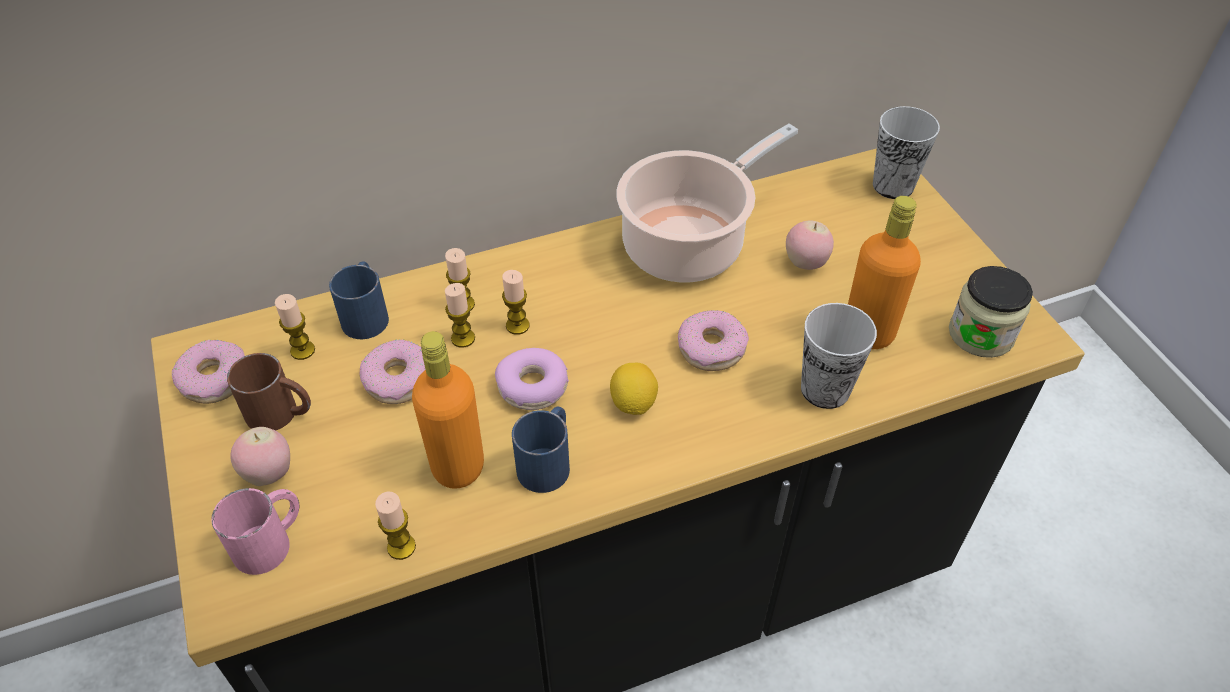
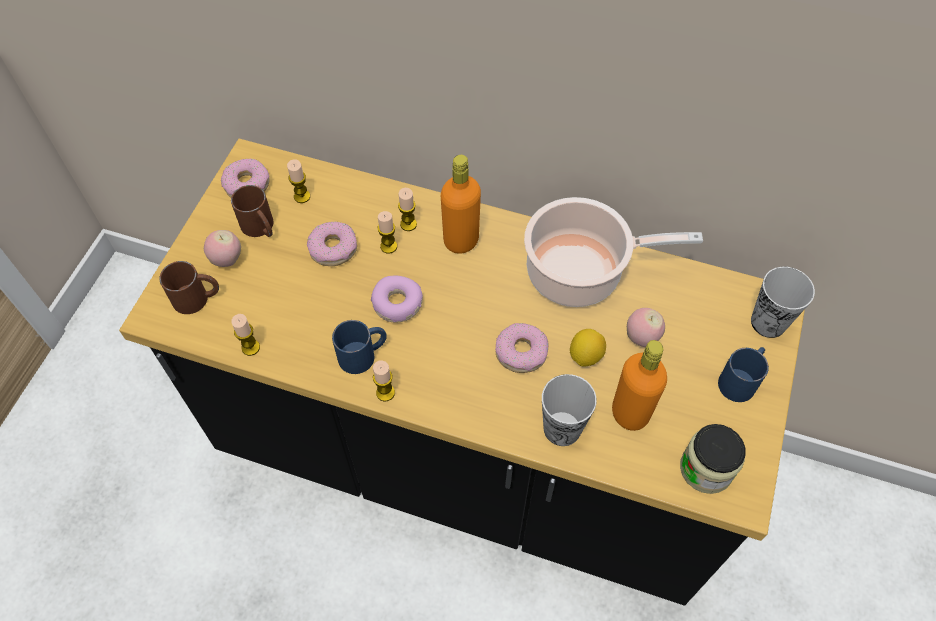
camera: 40 degrees right, 10 degrees up
(271, 541) = (197, 298): pink mug -> brown mug
(367, 314) = (353, 195): blue mug -> blue mug (741, 379)
(458, 467) = (316, 323): orange bottle -> orange bottle (461, 240)
(517, 325) = (425, 259): candle -> candle (385, 393)
(633, 403) = (441, 354): lemon -> lemon (585, 355)

